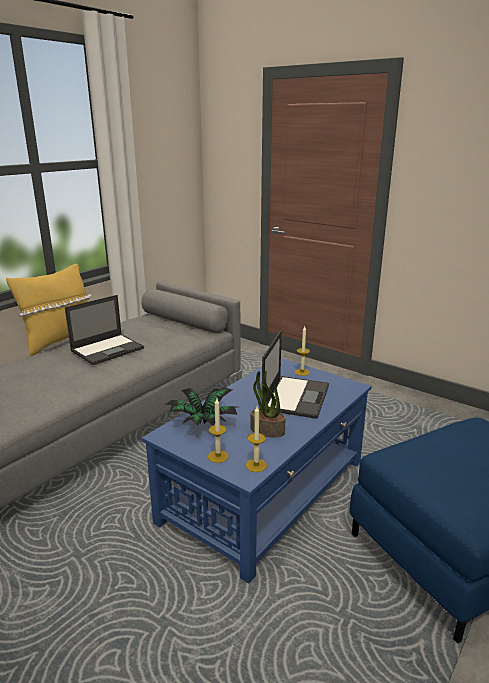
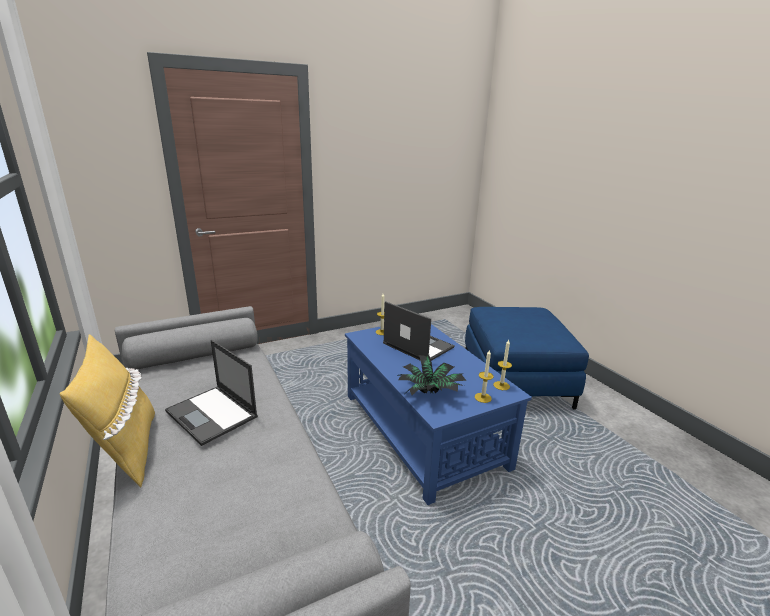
camera: 65 degrees left, 0 degrees up
(108, 349) = (212, 414): laptop -> laptop turned 150 degrees clockwise
(266, 430) = (458, 369): potted plant -> none

